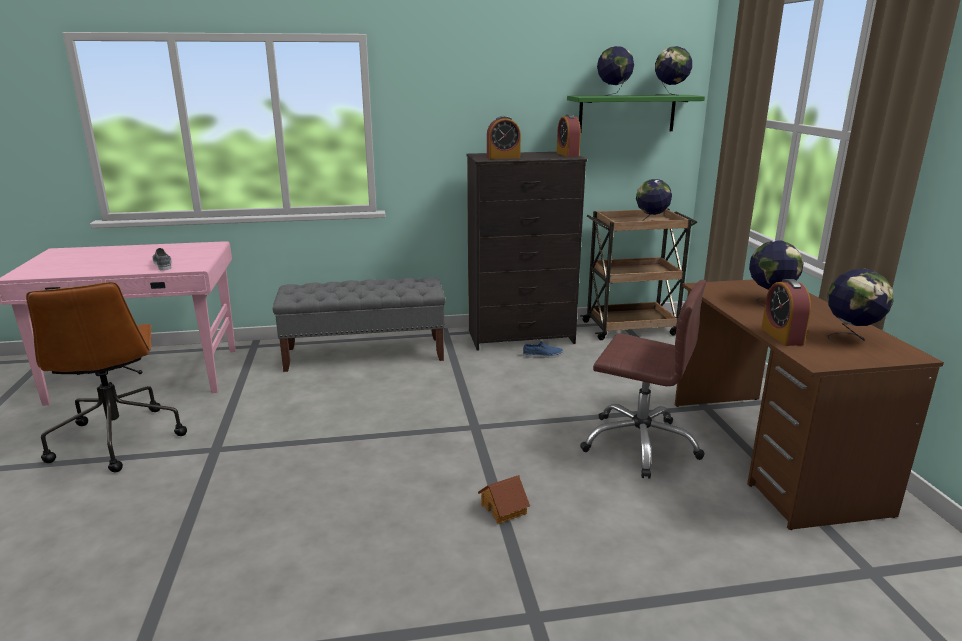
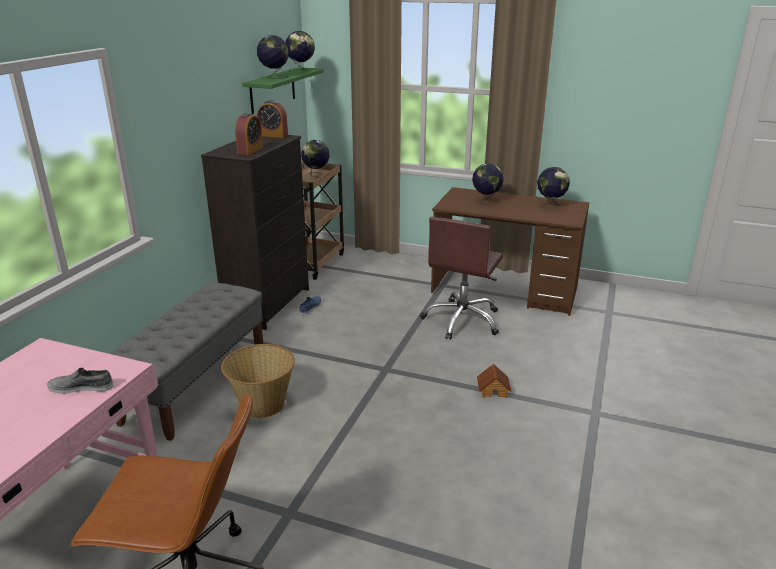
camera: 60 degrees left, 5 degrees up
(358, 388) = (262, 404): none -> basket
(640, 444) = (462, 320): brown office chair -> brown office chair turned 150 degrees clockwise
(782, 336) = (535, 216): alarm clock -> none

